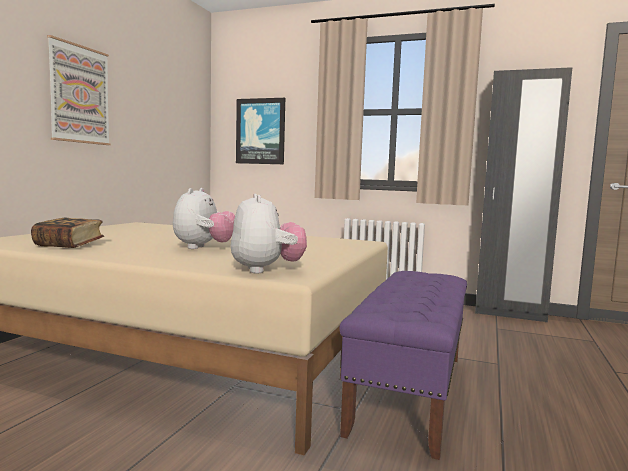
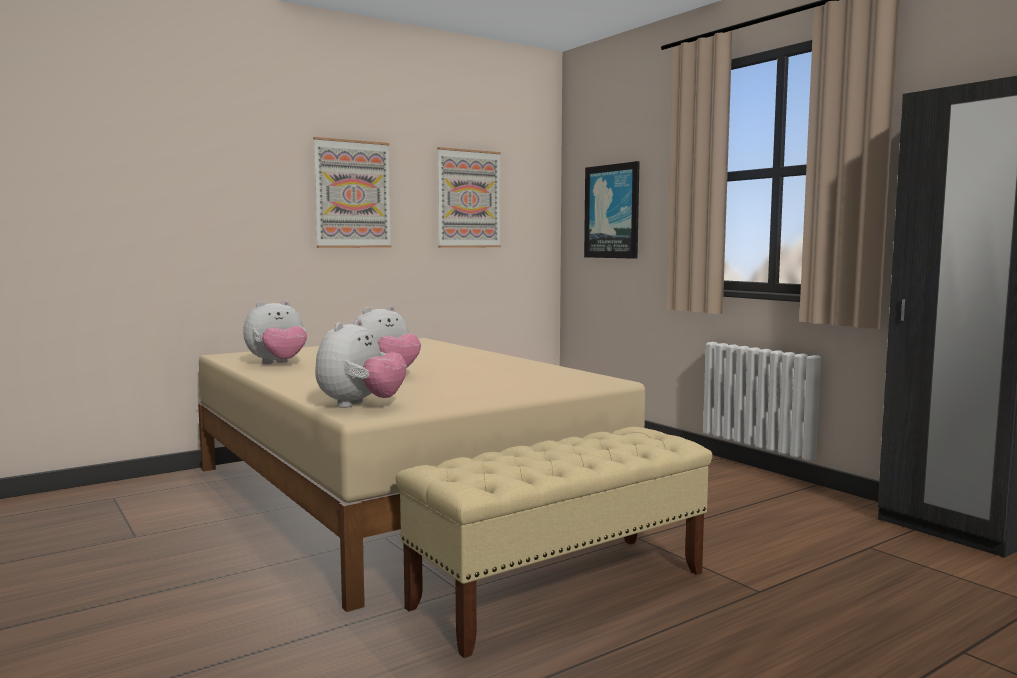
camera: 35 degrees right, 0 degrees up
(69, 245) = (278, 364): book -> plush toy
(159, 112) = (468, 199): none -> picture
(409, 391) = (561, 589): purple bench -> beige bench

